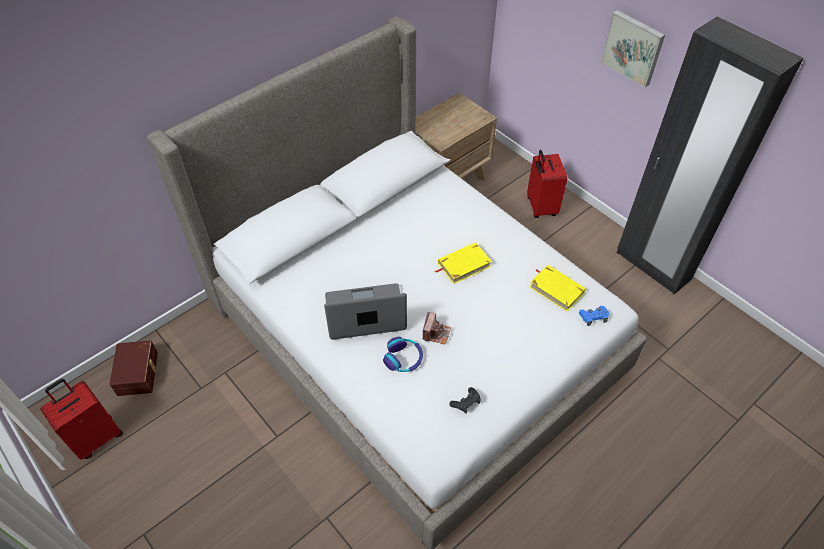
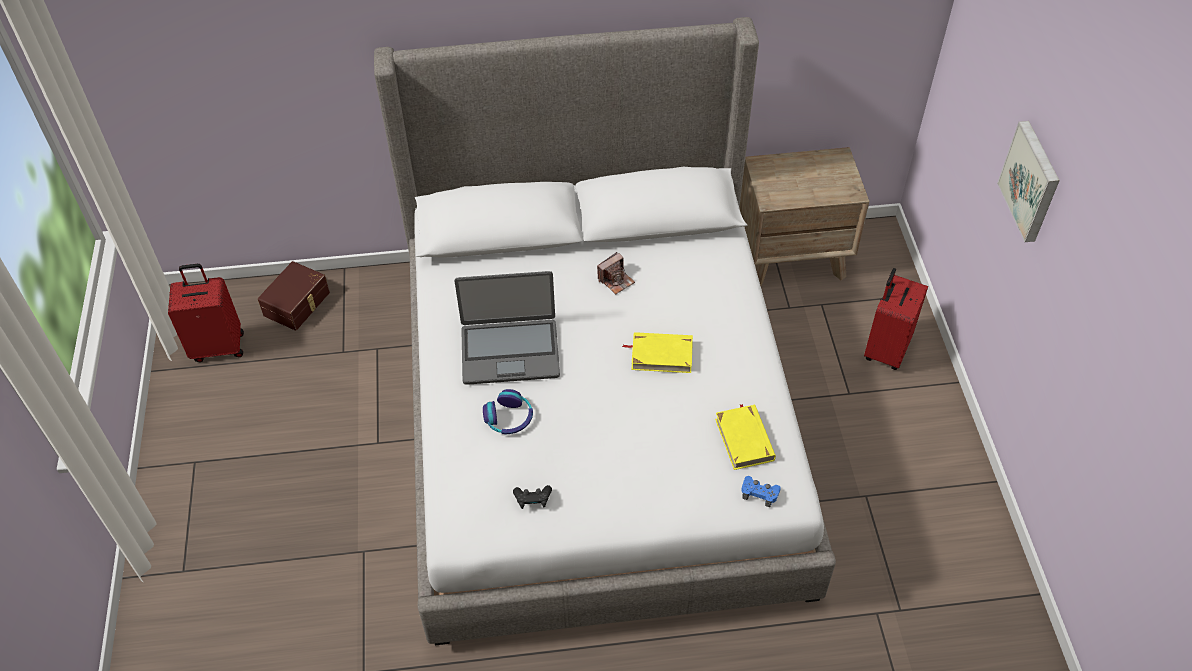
camera: 35 degrees right, 0 degrees up
(365, 314) = (510, 351): laptop -> laptop turned 150 degrees clockwise
(436, 333) = (564, 411): camera -> camera (616, 280)
(652, 266) = (974, 501): black wardrobe -> none

